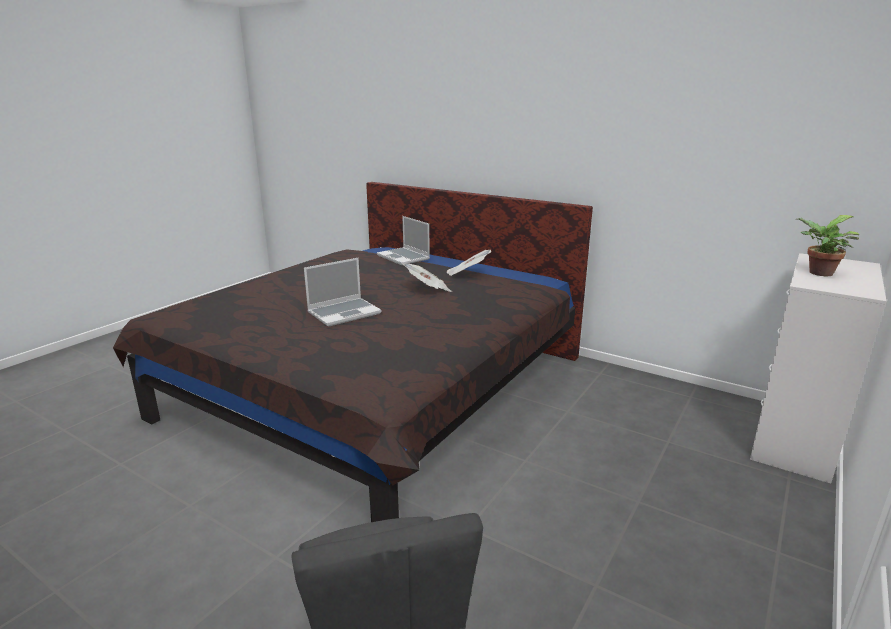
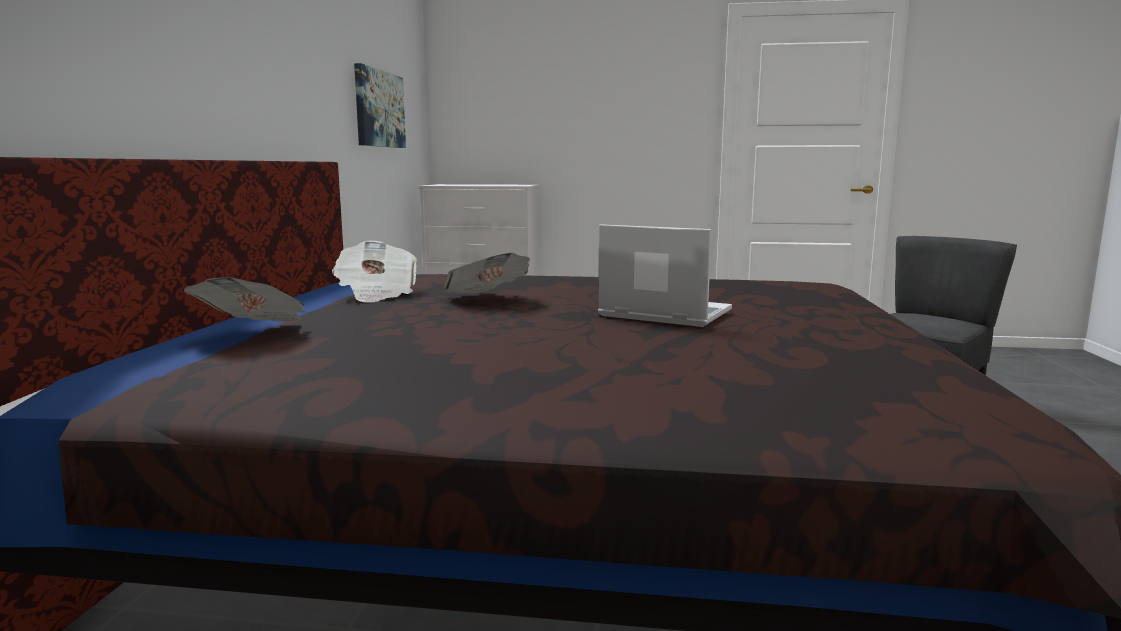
camera: 115 degrees left, 10 degrees down
(404, 257) = (255, 332): laptop -> newspaper
(727, 170) = (379, 109): none -> picture
(817, 273) = (485, 185): potted plant -> none

